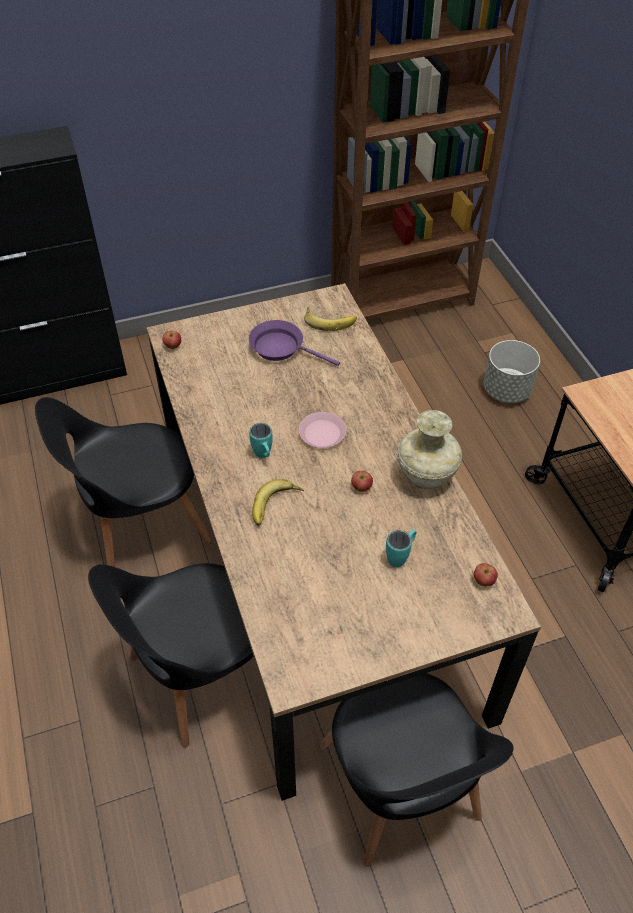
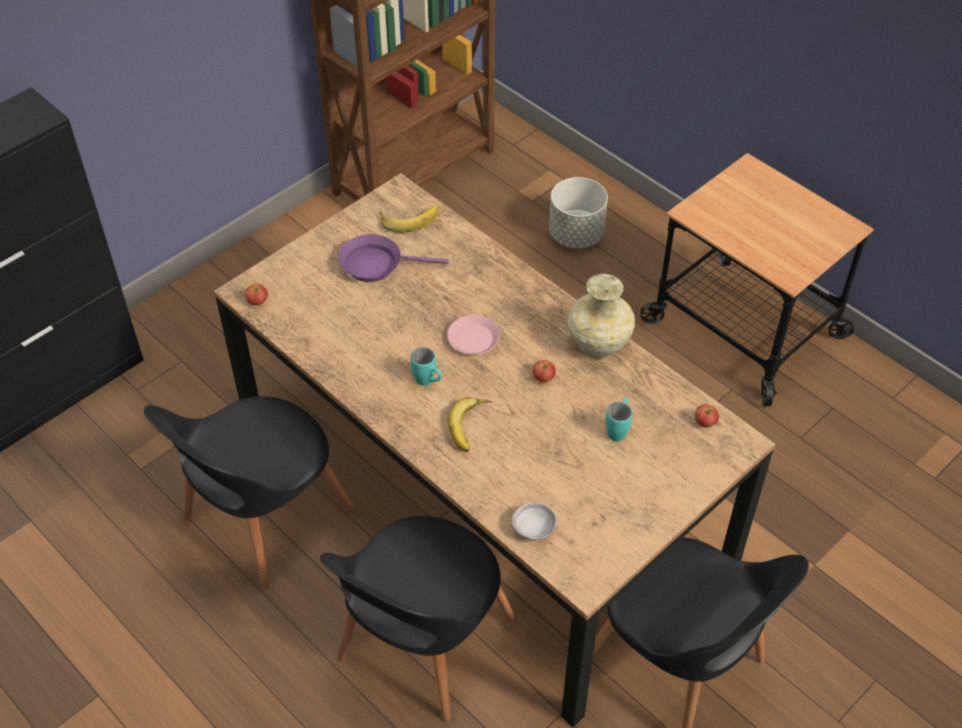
camera: 25 degrees left, 0 degrees up
(274, 615) = (533, 529): none -> grey bowl

